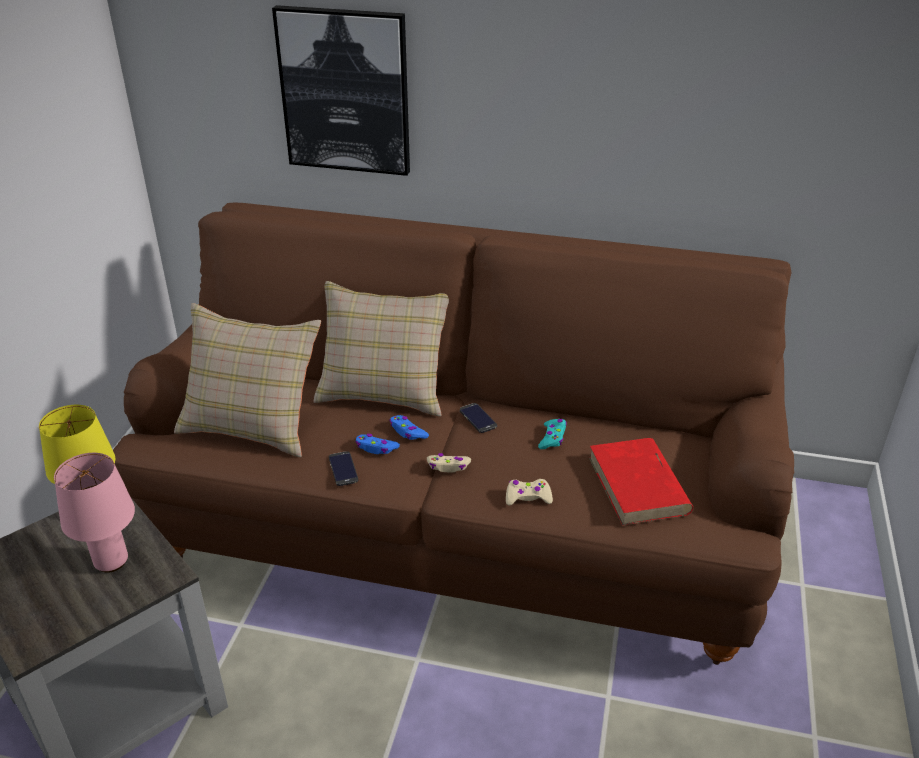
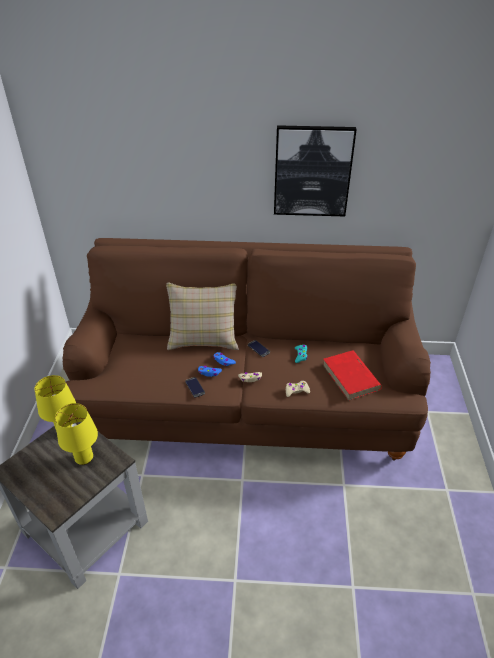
camera: 10 degrees left, 5 degrees up
(112, 561) = (84, 458): pink table lamp -> yellow table lamp
(253, 424) = (137, 367): beige pillow -> none
(345, 91) = (164, 172): picture -> picture (312, 171)

